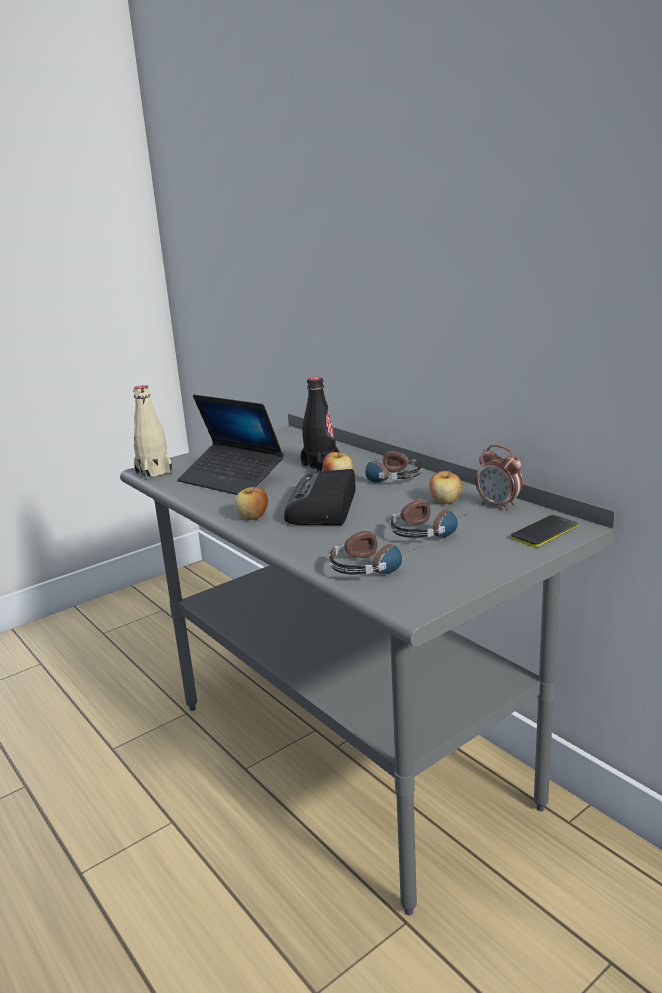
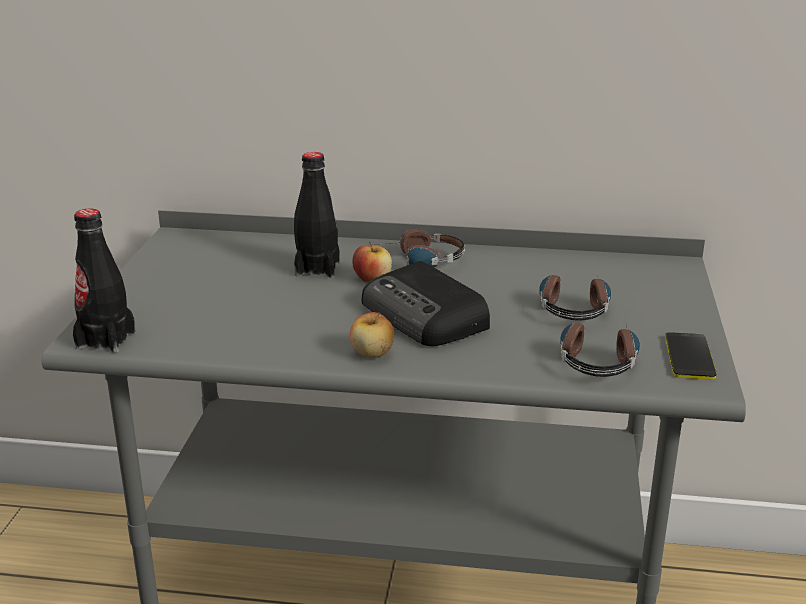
camera: 45 degrees left, 5 degrees up
(154, 472) = (106, 340): beige bottle -> black bottle
(231, 479) = (242, 317): laptop -> none
(445, 501) = (529, 272): apple -> none
(499, 505) = (581, 262): alarm clock -> none
(544, 532) = (664, 277): phone -> phone (689, 357)

